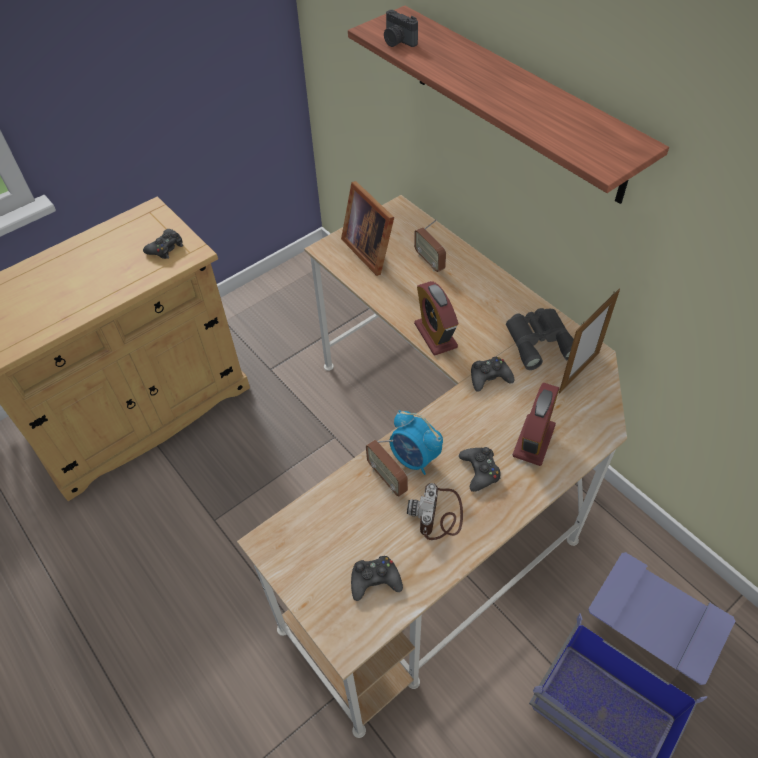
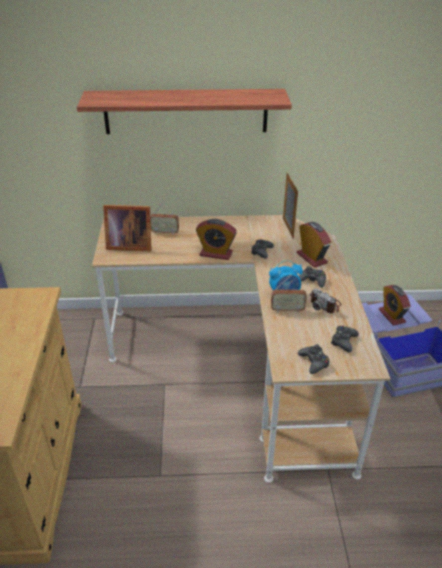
camera: 55 degrees left, 15 degrees down
(166, 248) = (22, 304): black game controller -> black game controller (314, 362)
(398, 42) = (113, 101): camera -> none
(539, 340) = (256, 228): grey binoculars -> none
(656, 618) = (391, 316): none -> alarm clock

